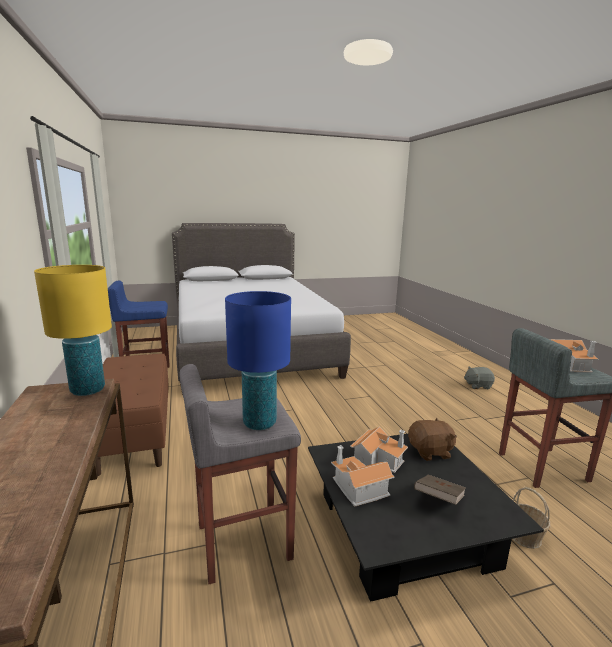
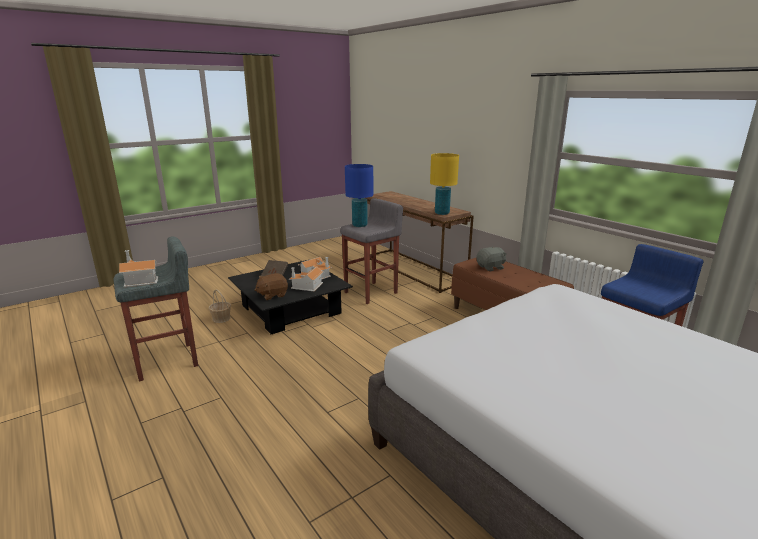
camera: 160 degrees right, 5 degrees up
(477, 385) = (135, 491): grey plush toy -> grey plush toy (491, 267)

